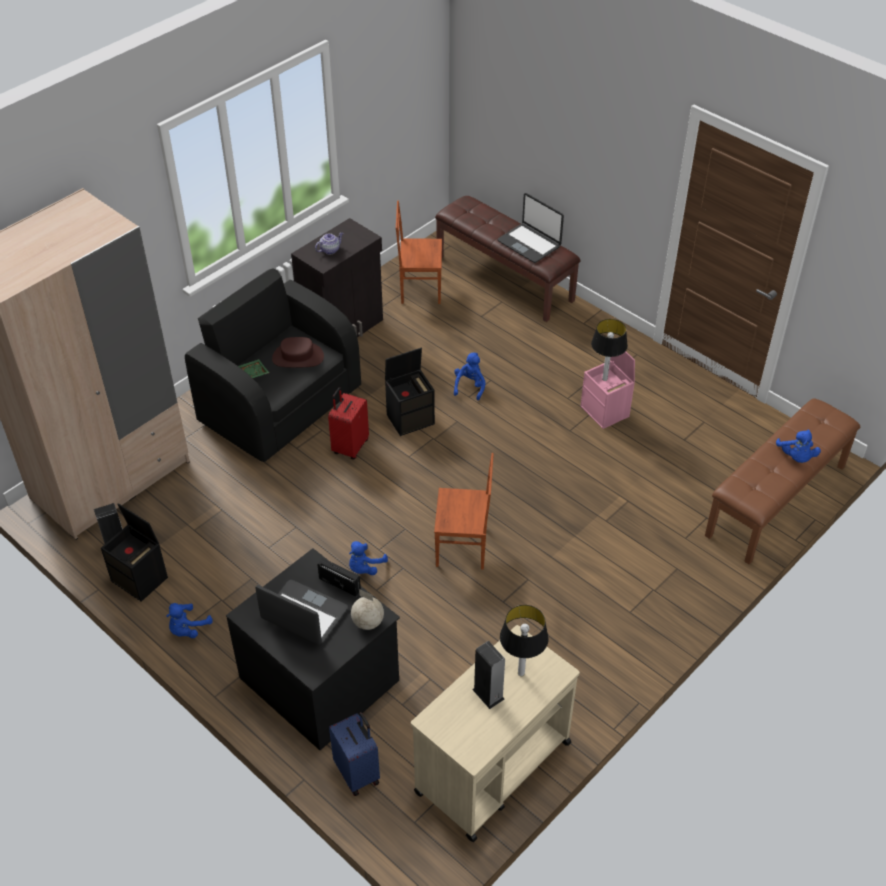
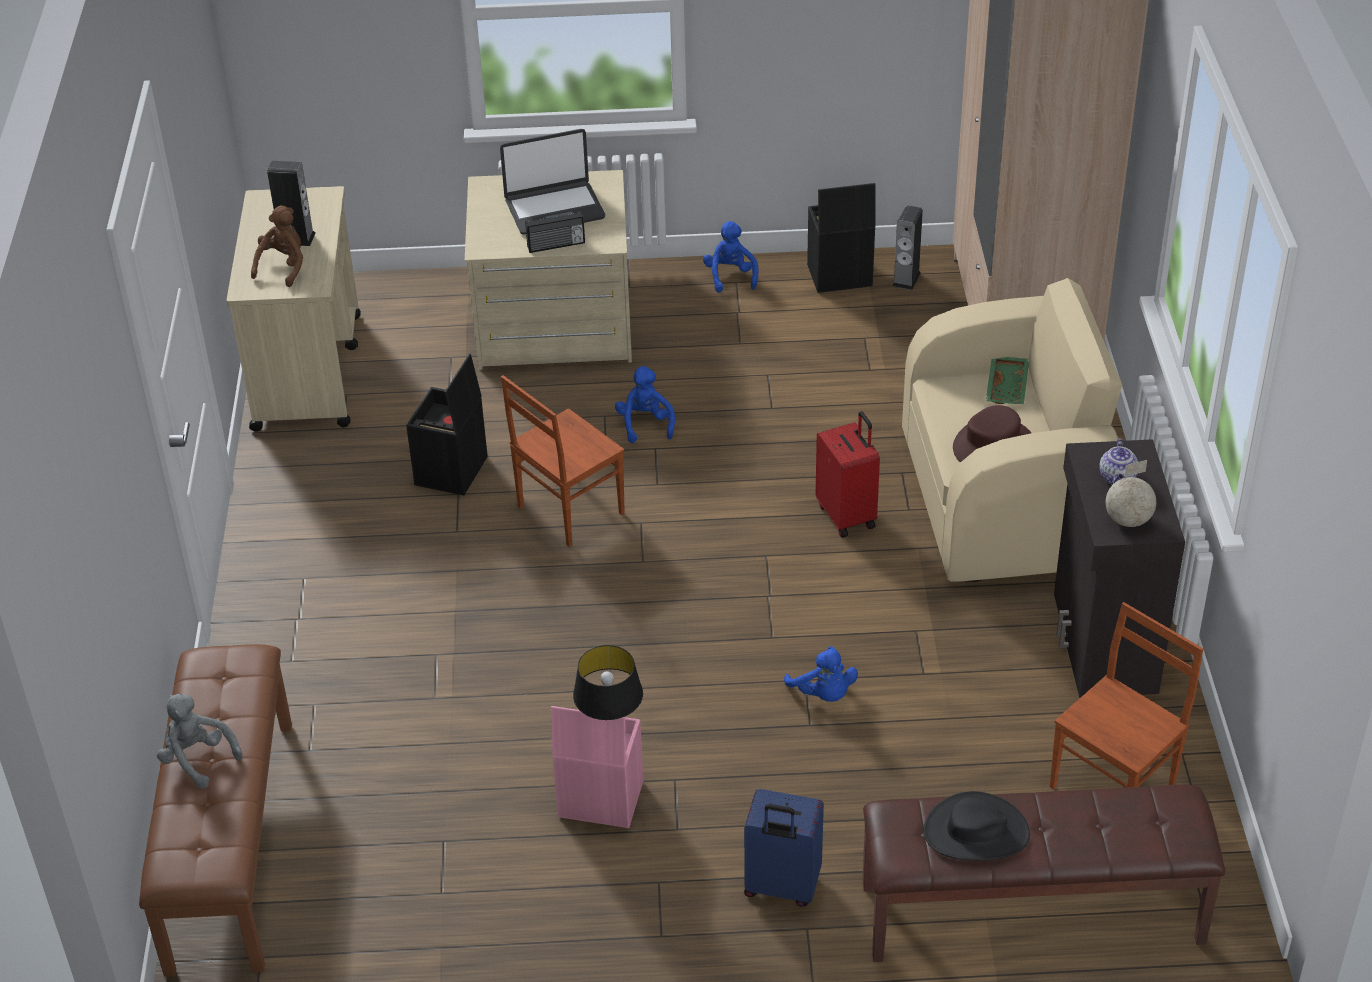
camera: 135 degrees right, 5 degrees down
(280, 403) = (1004, 501): black armchair -> beige armchair
(321, 677) = (554, 326): black dresser -> beige dresser
(358, 773) = (426, 296): blue suitcase -> blue suitcase (781, 887)
(367, 622) = (488, 238): globe -> globe (1128, 520)
(411, 418) = (831, 598): black storage box -> black storage box (451, 472)
(520, 673) = (283, 267): table lamp -> brown plush toy
(529, 243) = (976, 832): laptop -> black hat
(796, 457) = (197, 759): blue plush toy -> grey plush toy

